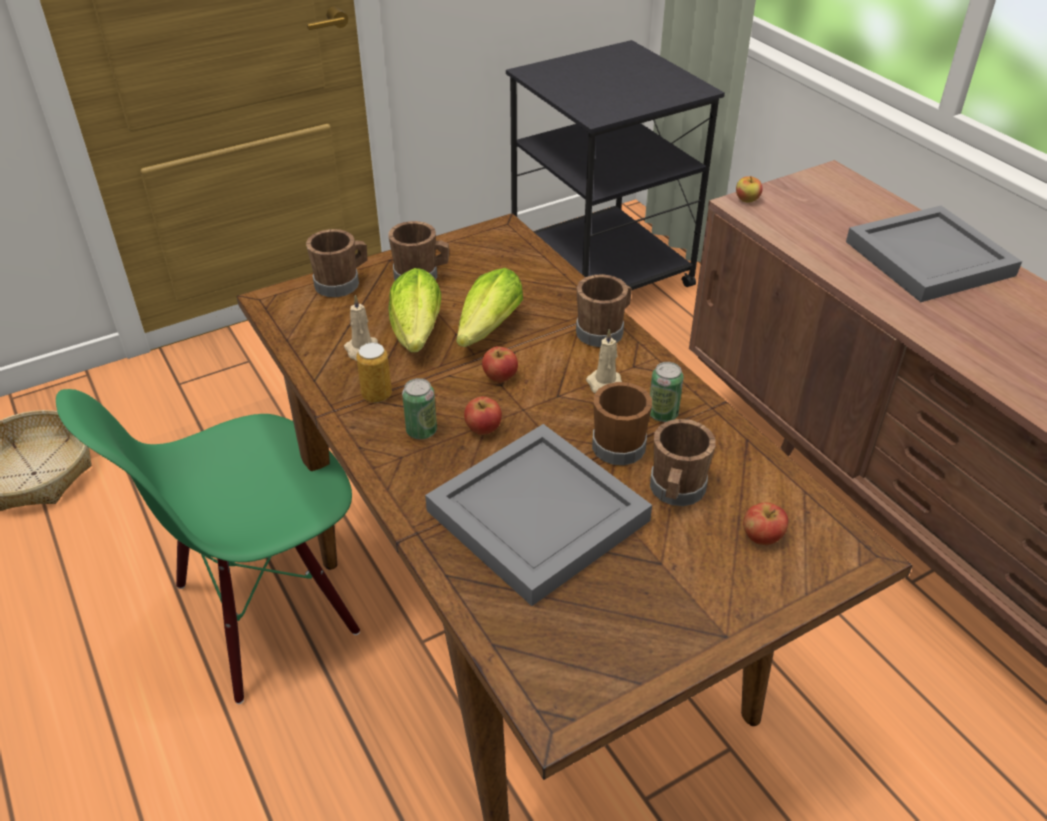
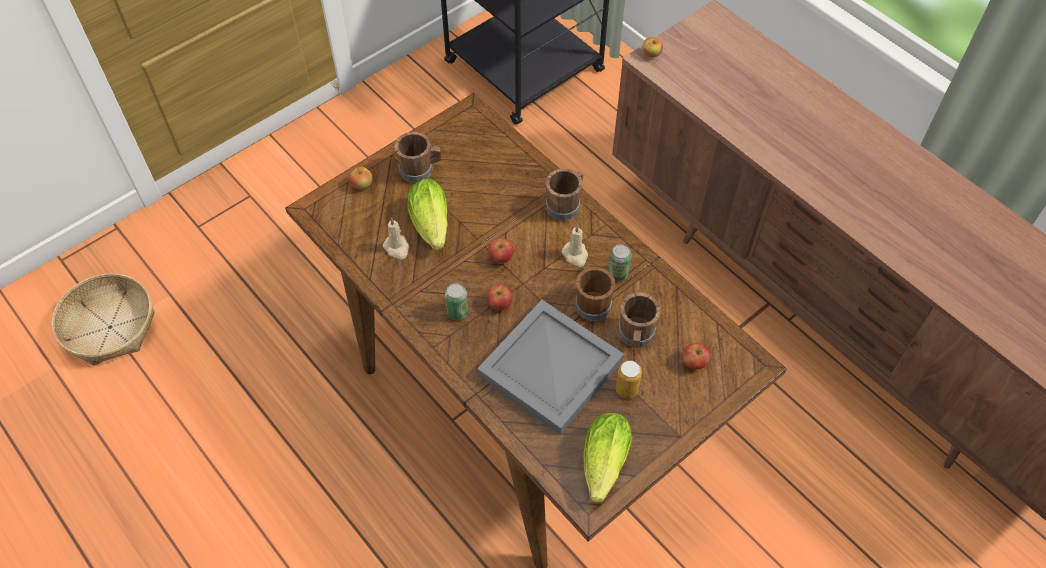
camera: 10 degrees left, 15 degrees up
(265, 612) = (333, 415): green chair -> none
(342, 284) = (362, 185): brown mug -> apple
(377, 395) = (418, 286): can -> can (626, 389)
(485, 332) = (481, 218): lettuce -> lettuce (603, 467)
(928, 259) = (789, 101): grey tray -> none

